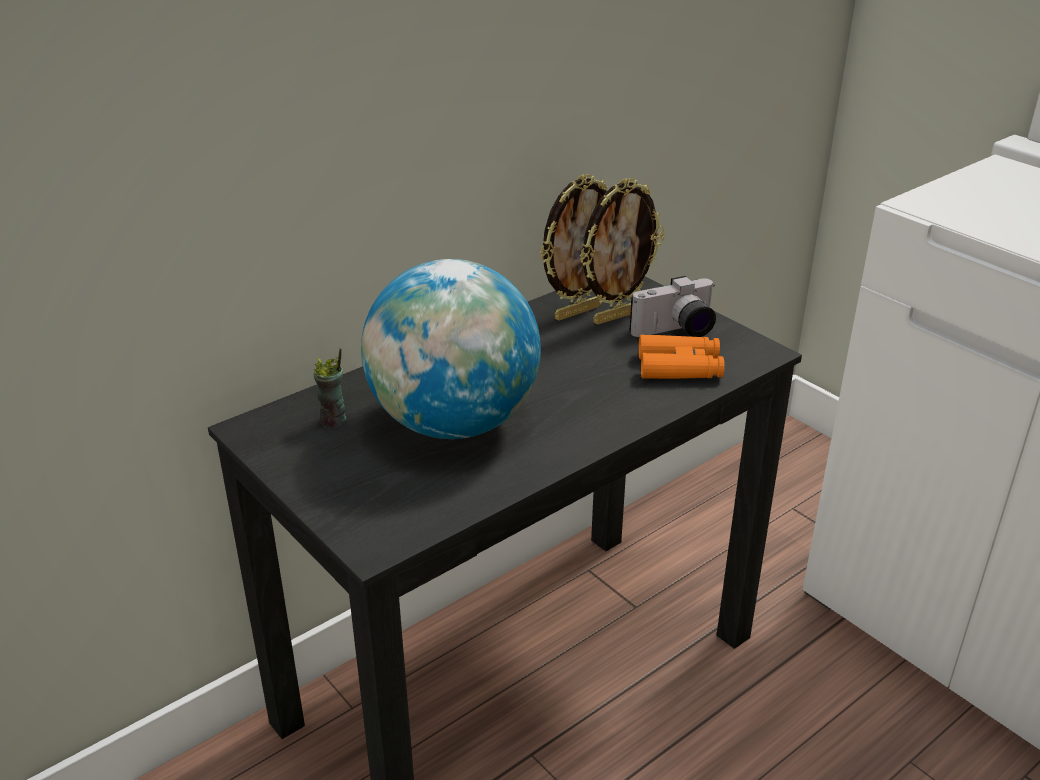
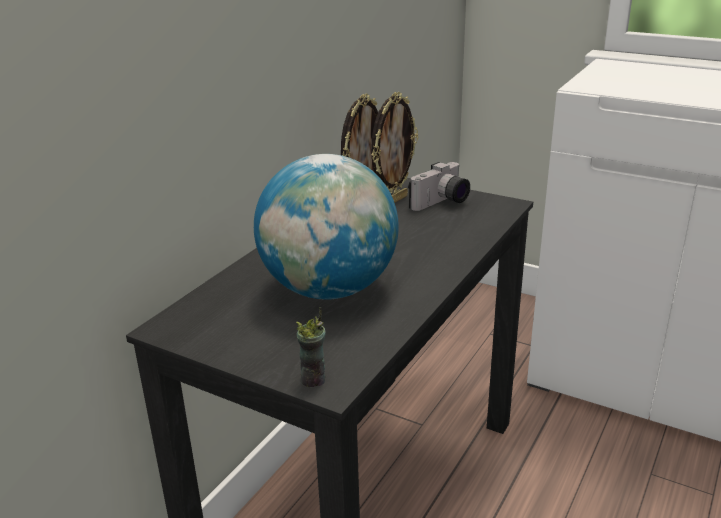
camera: 20 degrees left, 5 degrees down
(333, 420) = (232, 307): cup -> cup (314, 380)
(680, 367) = (461, 223): orange binoculars -> none

